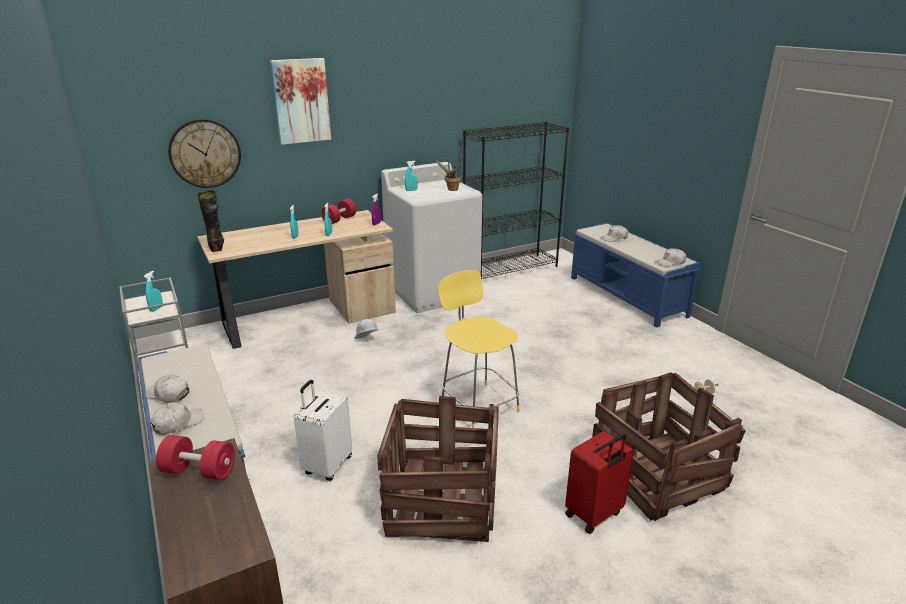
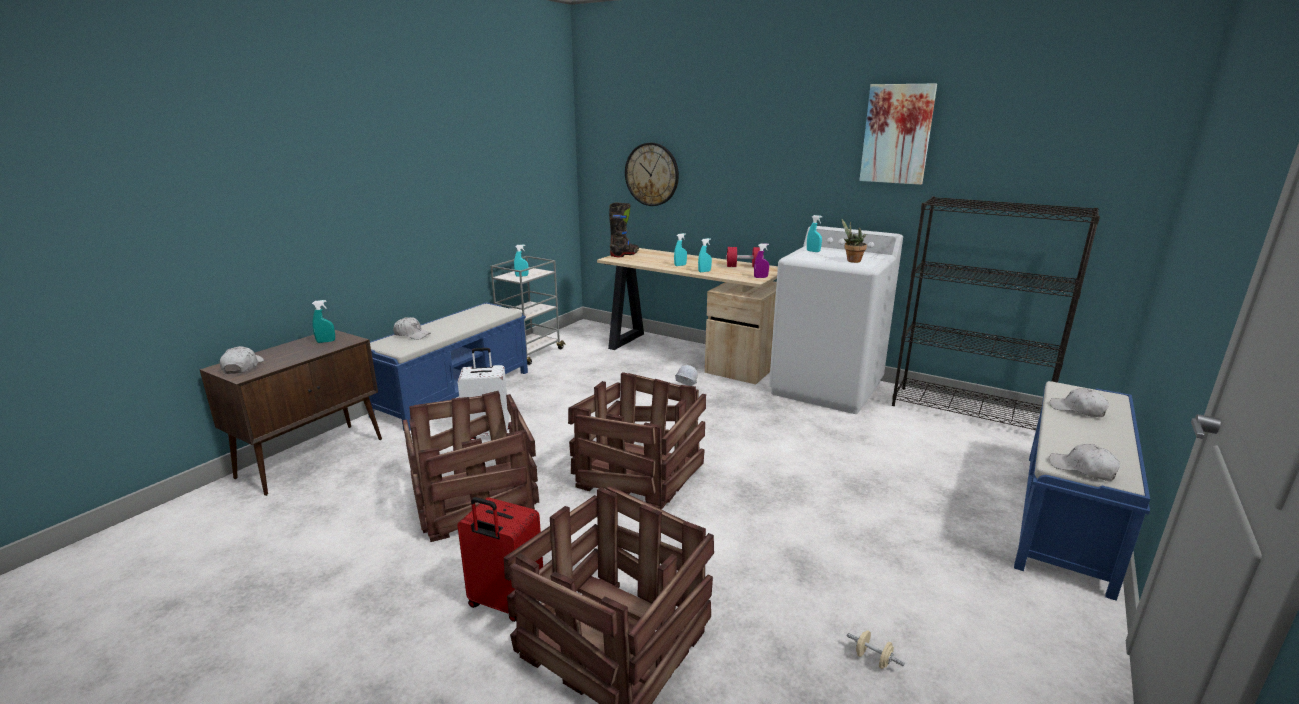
camera: 60 degrees right, 5 degrees down
(168, 395) = (445, 322): white cap -> white cap (242, 367)
(199, 471) = (326, 341): red dumbbell -> turquoise spray bottle
(301, 101) = (739, 135): picture -> picture (897, 134)
(478, 405) = (640, 475): yellow stool -> crate

